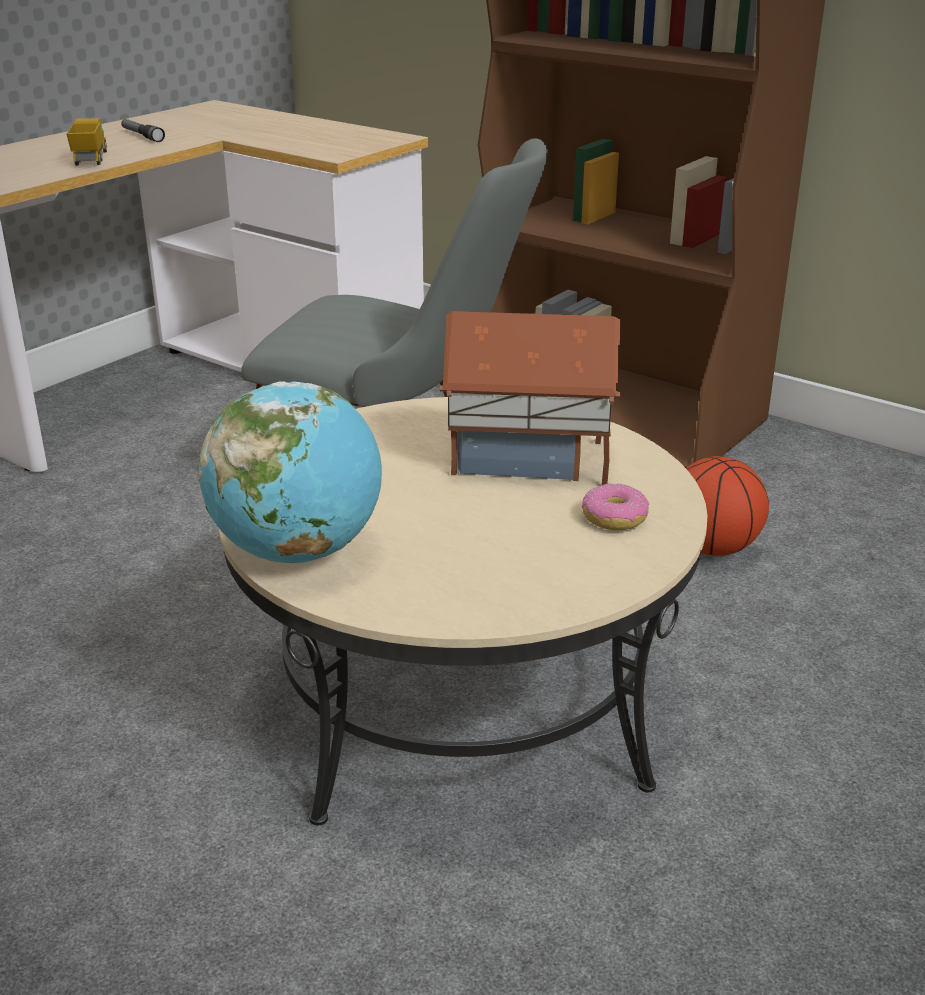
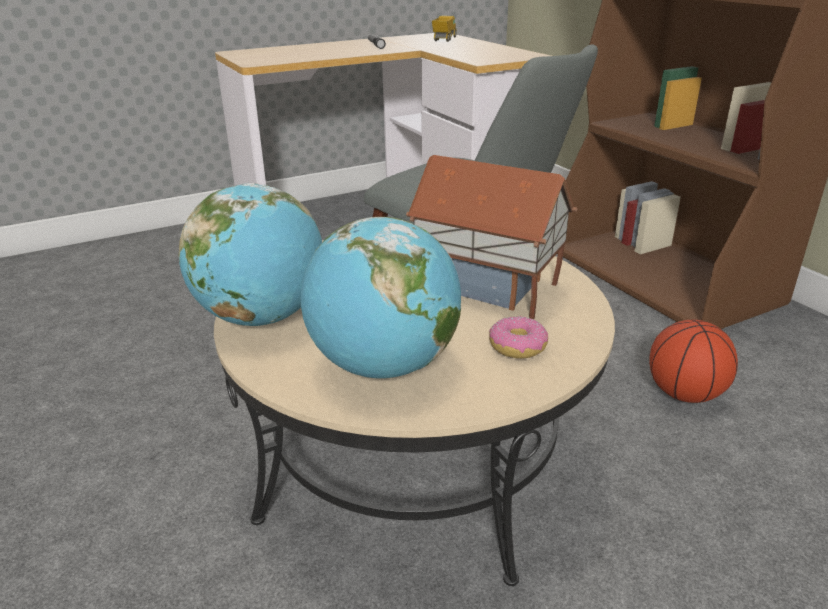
camera: 25 degrees right, 0 degrees up
(91, 160) = (329, 54): toy truck -> toy truck (444, 39)
(494, 570) = (383, 366): none -> globe

